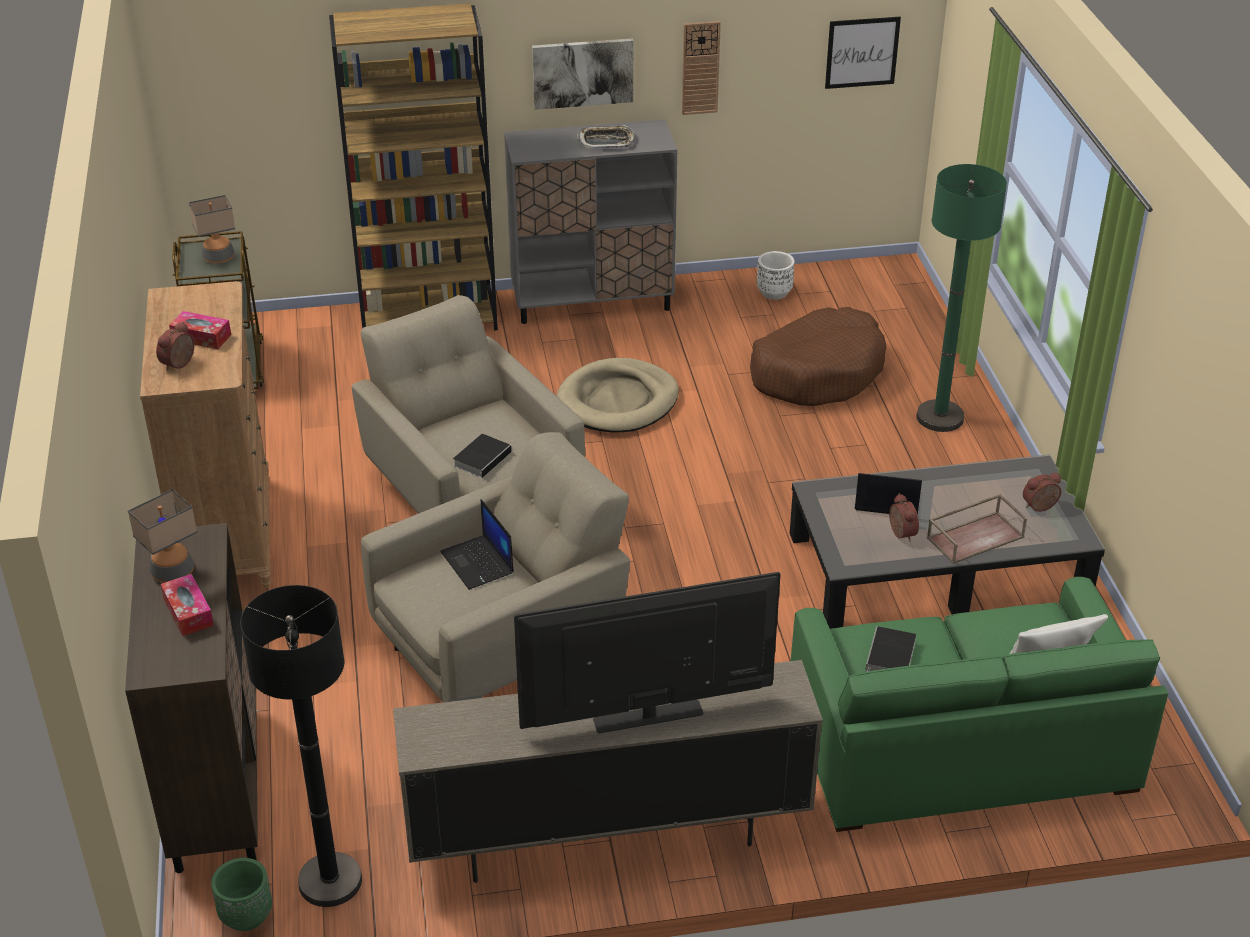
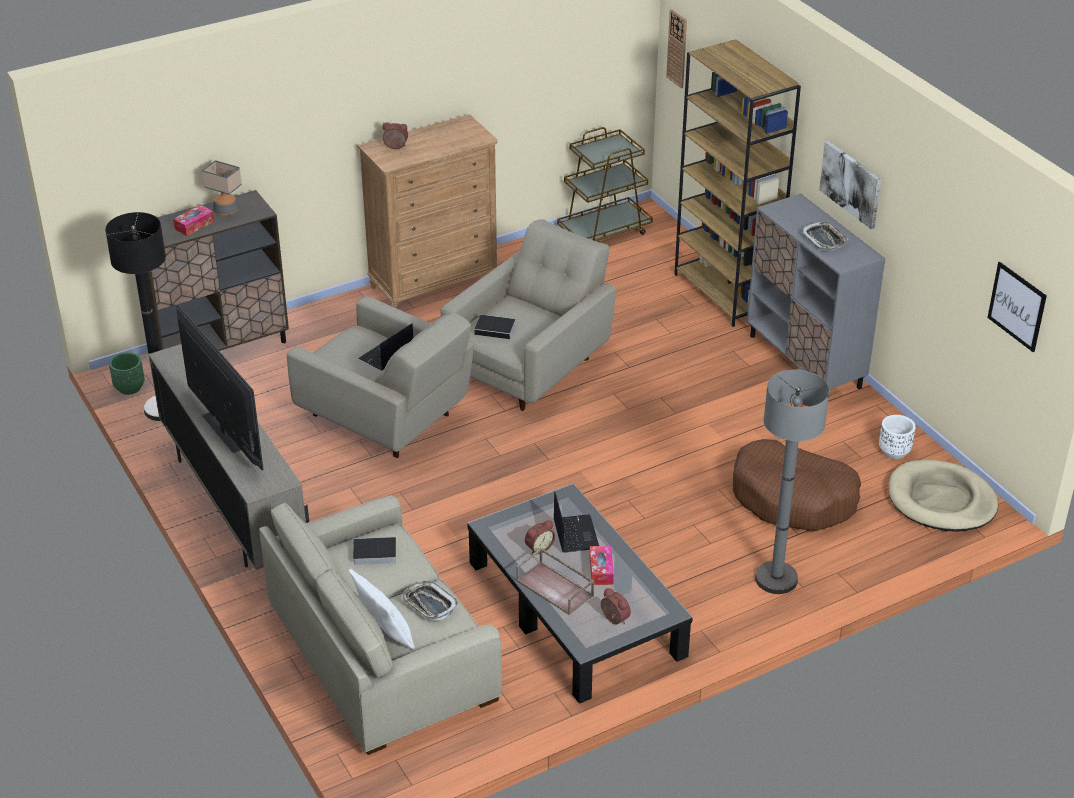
camera: 70 degrees right, 0 degrees up
(201, 337) = (427, 145): tissue box -> tissue box (601, 570)
(218, 257) = (612, 152): table lamp -> none
(618, 401) = (682, 405): beige dog bed -> beige dog bed (941, 500)
(700, 68) = (916, 235): wall clock -> wall clock (677, 48)
(940, 417) = (776, 579): green floor lamp -> grey floor lamp
(959, 744) = (379, 650): green sofa -> beige sofa
(1001, 628) = (429, 604): none -> tray

